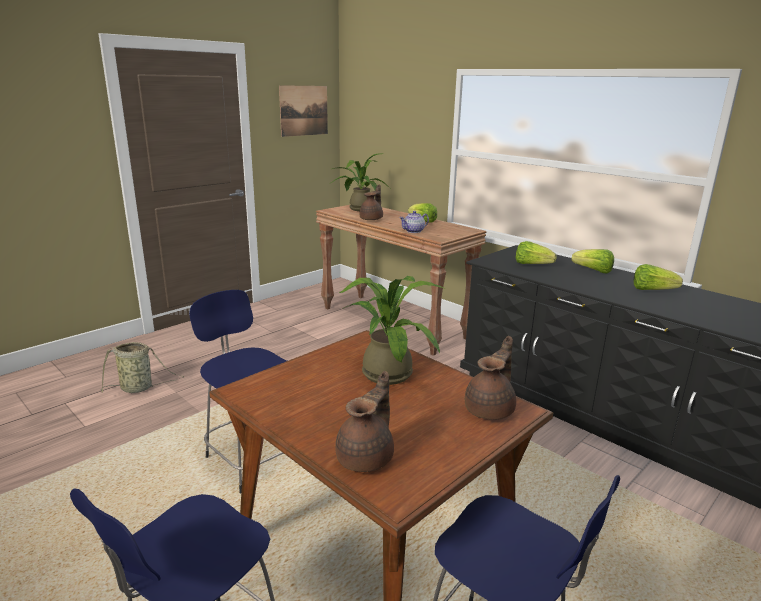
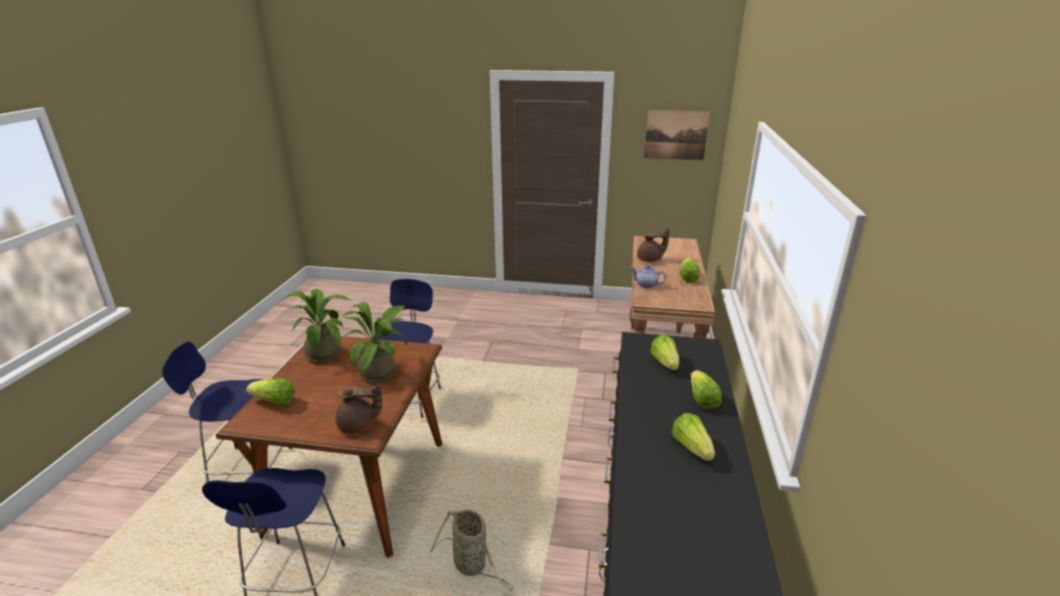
camera: 55 degrees right, 5 degrees up
(139, 388) = (438, 325): basket -> basket (472, 565)
(358, 208) = (672, 245): potted plant -> potted plant (325, 352)
(367, 457) = (274, 402): brown teapot -> lettuce

